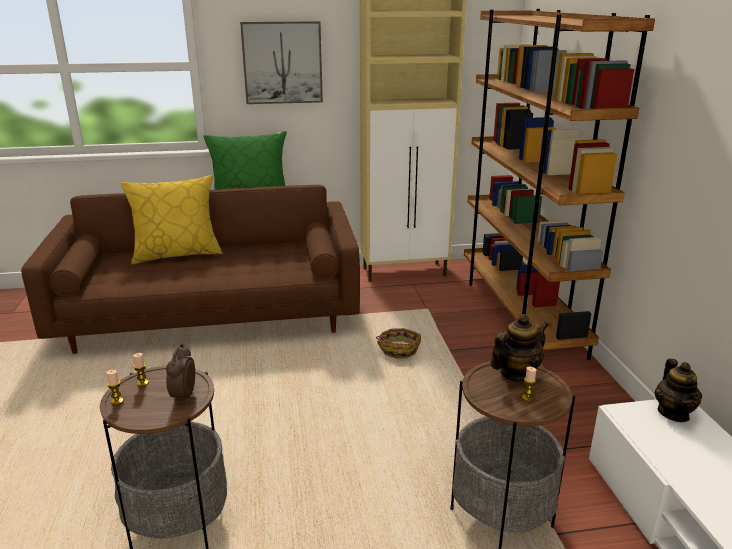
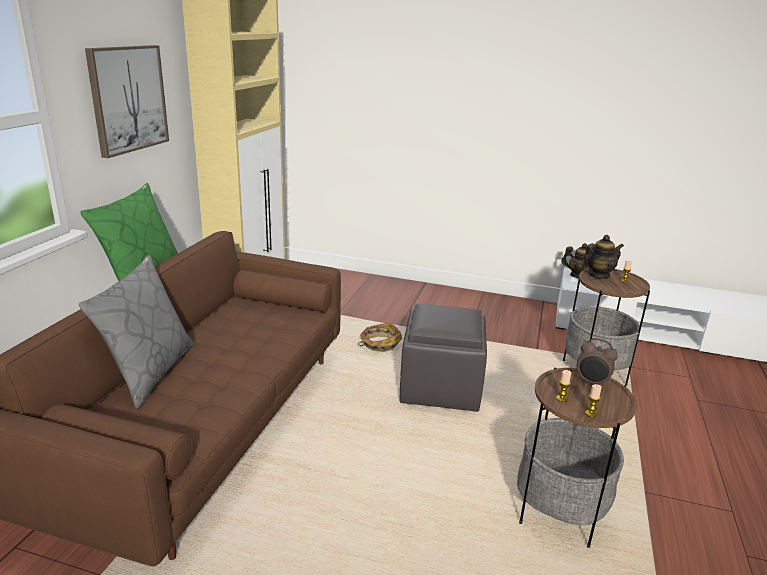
camera: 65 degrees left, 0 degrees up
(177, 254) = (149, 372): yellow pillow -> grey pillow
(348, 403) = (439, 388): none -> grey ottoman
(516, 373) = (598, 275): teapot -> teapot turned 75 degrees clockwise
(519, 313) = (373, 285): brown bookcase -> none

